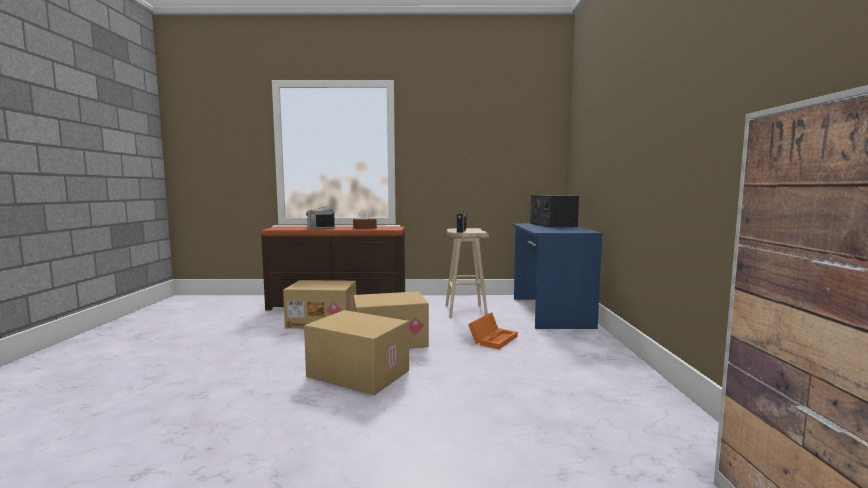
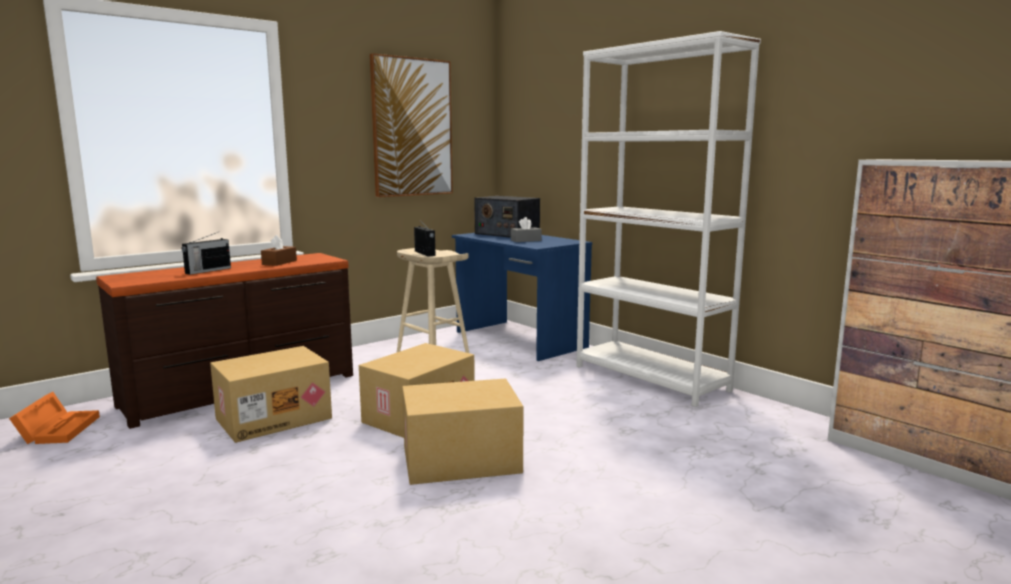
camera: 40 degrees left, 5 degrees up
(489, 144) = (412, 127): none -> picture
(493, 339) = (520, 382): orange storage box -> orange storage box (59, 429)
(549, 228) = (525, 240): none -> grey tissue box
(609, 364) = (650, 378): none -> white bookcase

